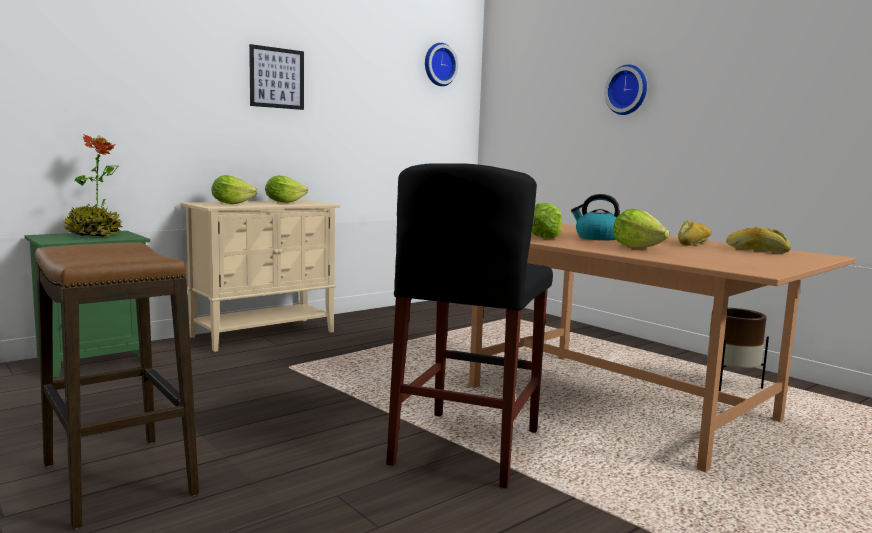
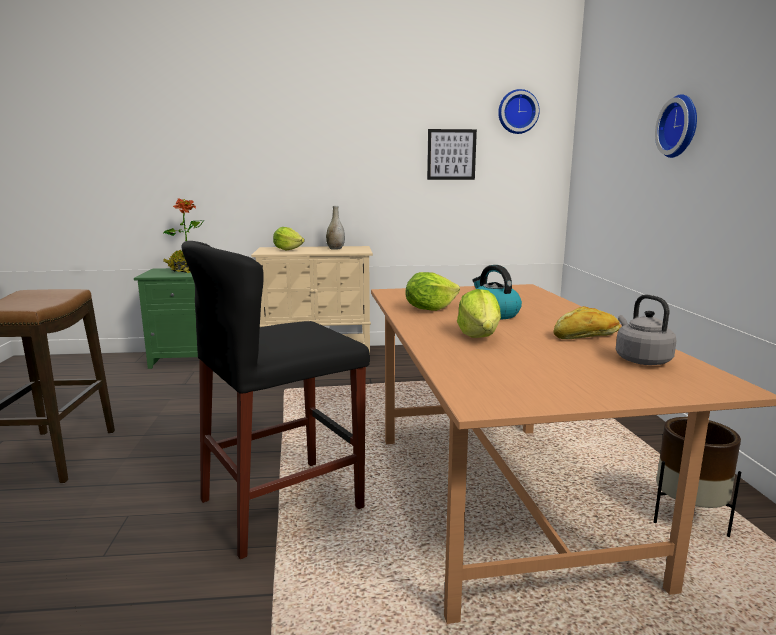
camera: 35 degrees right, 5 degrees up
(277, 78) = (340, 141): picture -> picture (451, 154)
(284, 202) = (335, 249): lettuce -> grey vase
(756, 250) = (640, 359): bread -> grey kettle

